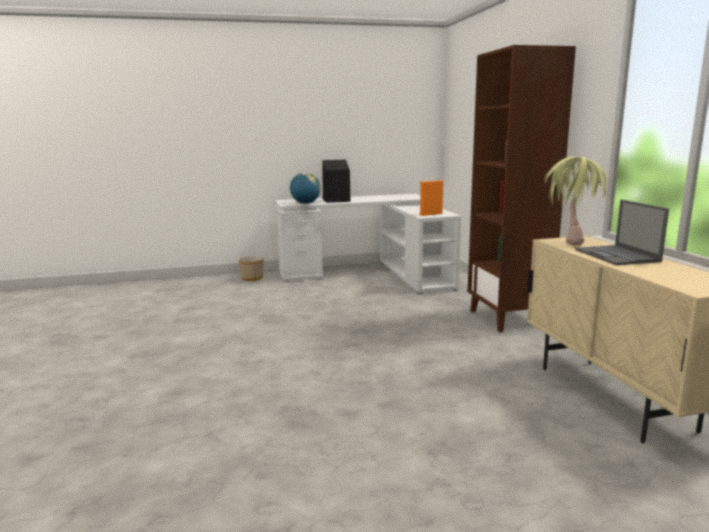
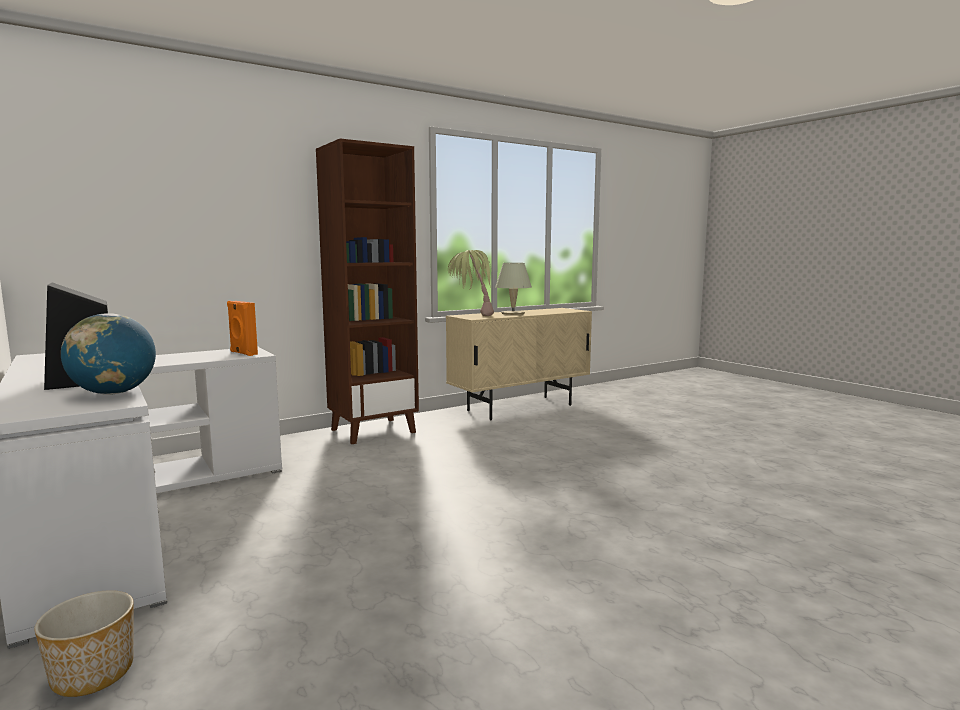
camera: 110 degrees left, 5 degrees down
(617, 256) = (513, 313): laptop -> beige table lamp

